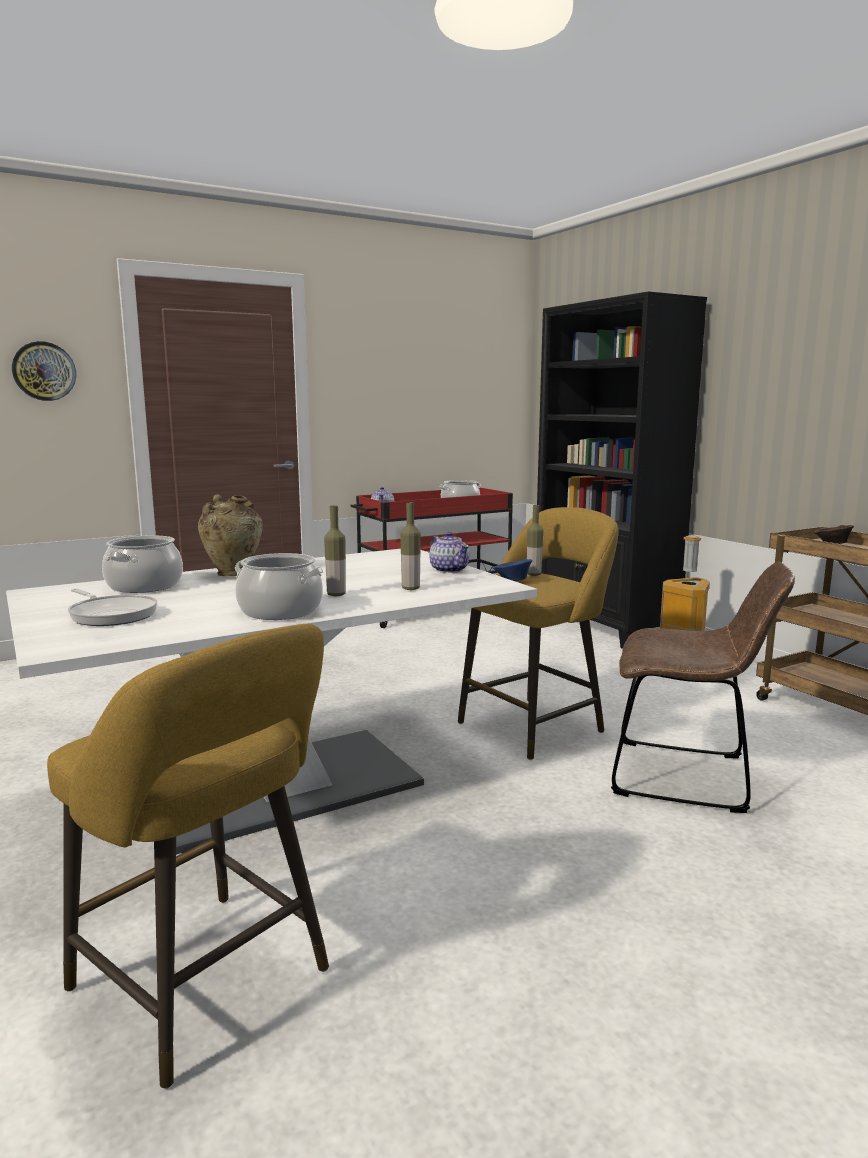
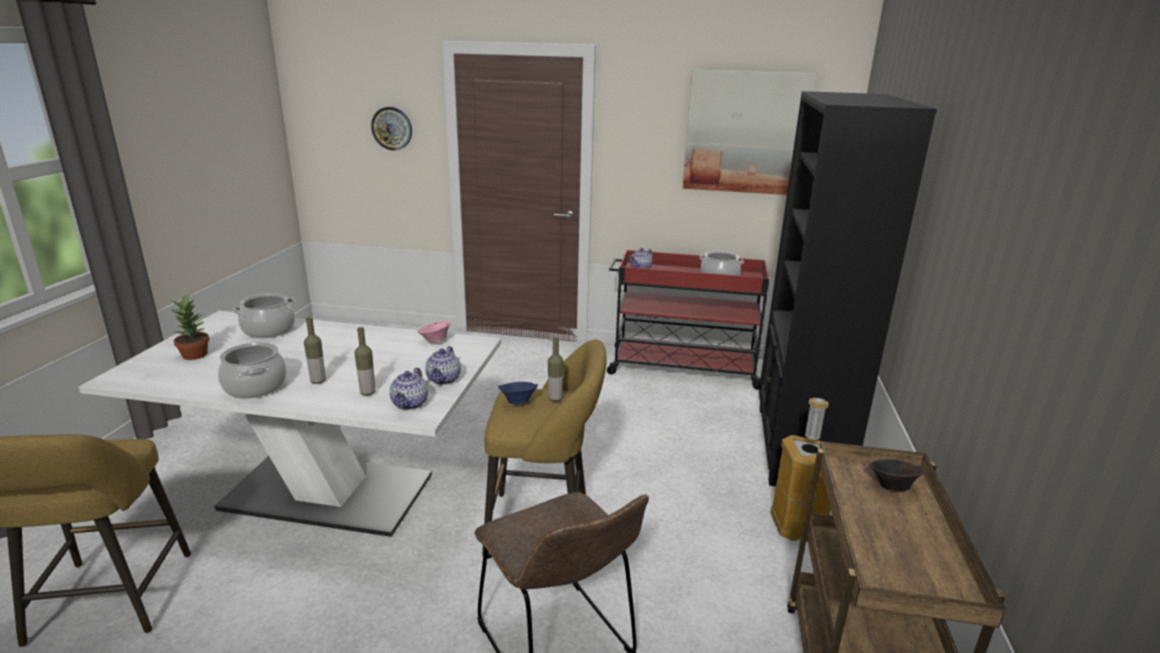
camera: 40 degrees right, 10 degrees up
(111, 615) = (195, 355): frying pan -> potted plant
(233, 574) = (329, 334): beige vase -> none
(362, 558) = (434, 341): none -> pink bowl
(447, 366) = (745, 133): none -> picture
(469, 584) = (410, 403): none -> teapot

